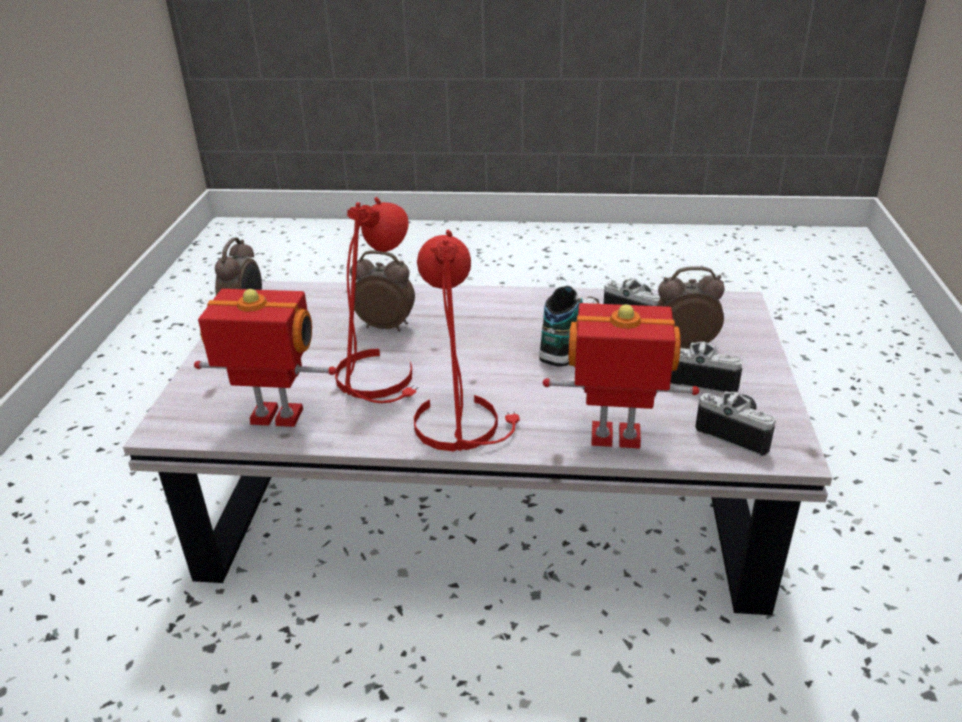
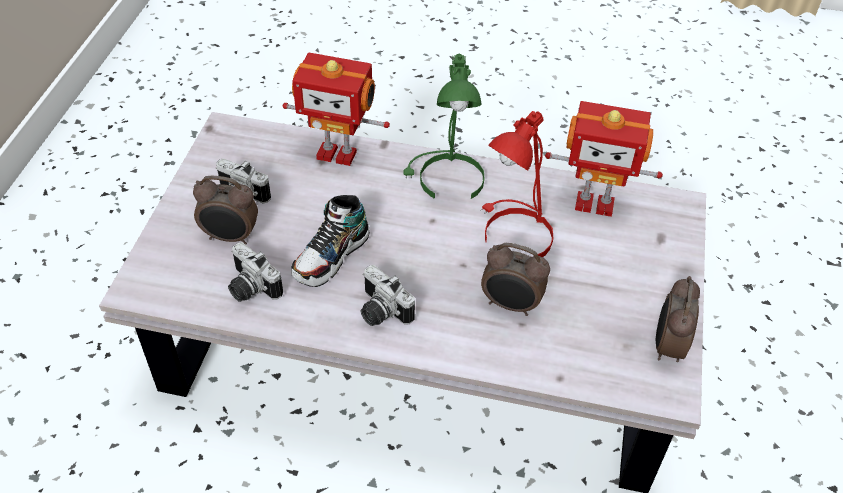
camera: 175 degrees left, 15 degrees up
(462, 423) = (446, 180): red table lamp -> green table lamp
(737, 432) = (248, 148): camera -> camera (380, 312)

